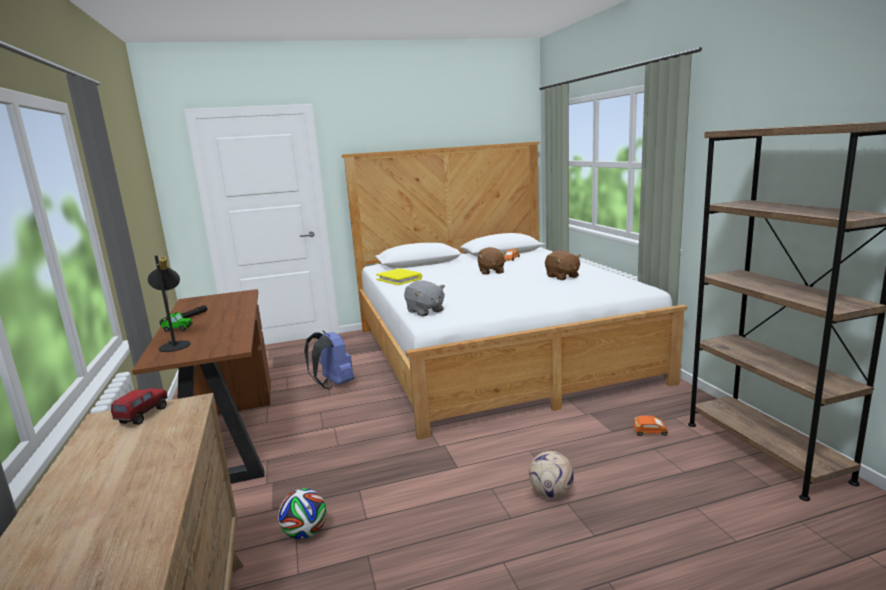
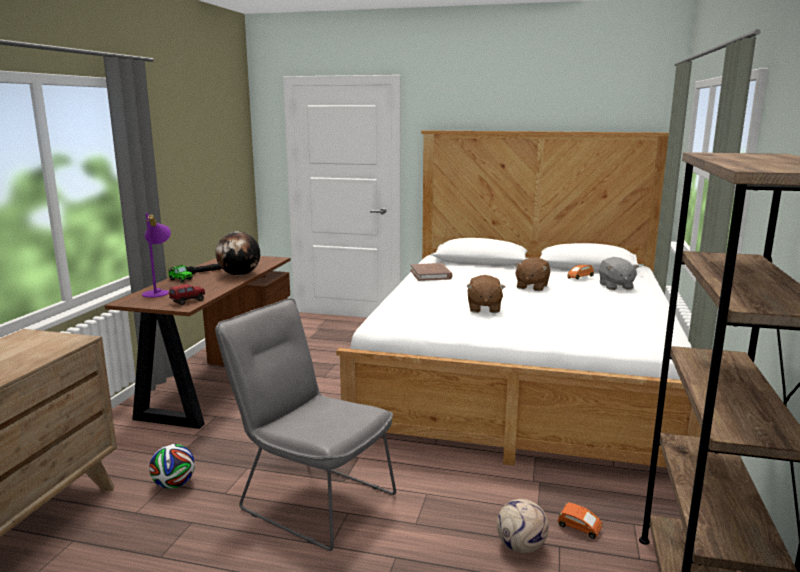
camera: 30 degrees right, 0 degrees up
(143, 416) = (41, 340): toy truck -> toy truck (187, 301)
(175, 344) = (158, 292): black table lamp -> purple table lamp
(236, 311) = (239, 275): none -> globe
(333, 384) = (337, 368): blue backpack -> none
(399, 279) = (431, 274): yellow book -> brown book
(425, 311) = (391, 313): grey plush toy -> grey plush toy (615, 286)
(447, 490) = (310, 498): none -> grey chair
(551, 492) = (394, 541): football -> football (521, 546)
(562, 277) = (597, 310): brown plush toy -> brown plush toy (484, 308)

